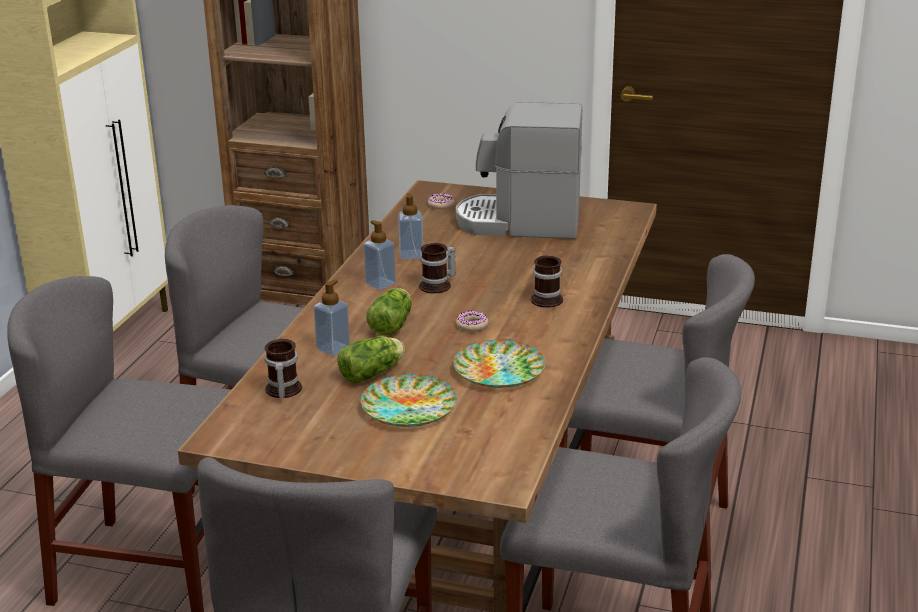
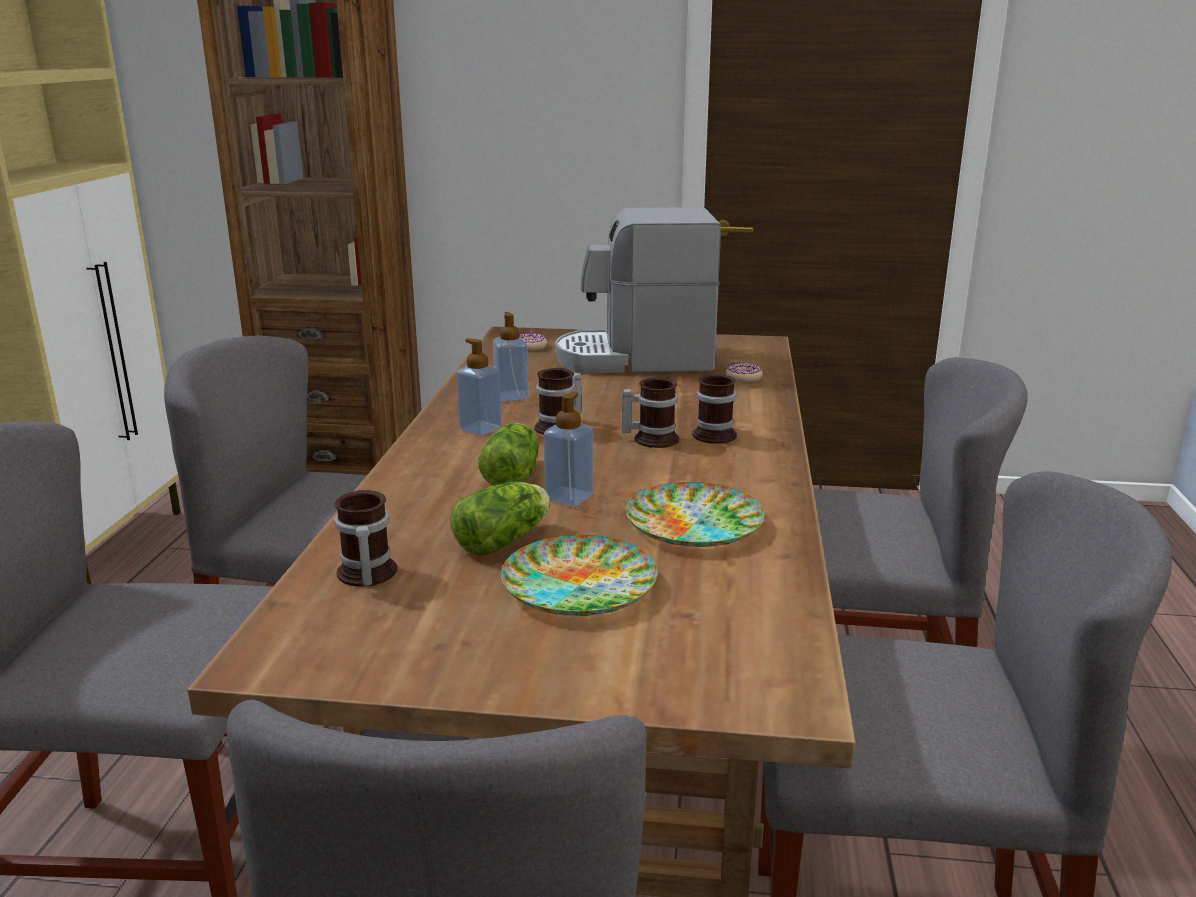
camera: 10 degrees left, 5 degrees down
(333, 349) = (434, 511): soap dispenser -> soap dispenser (569, 498)
(472, 325) = (627, 470): donut -> donut (743, 378)
(500, 300) = (651, 438): none -> mug

